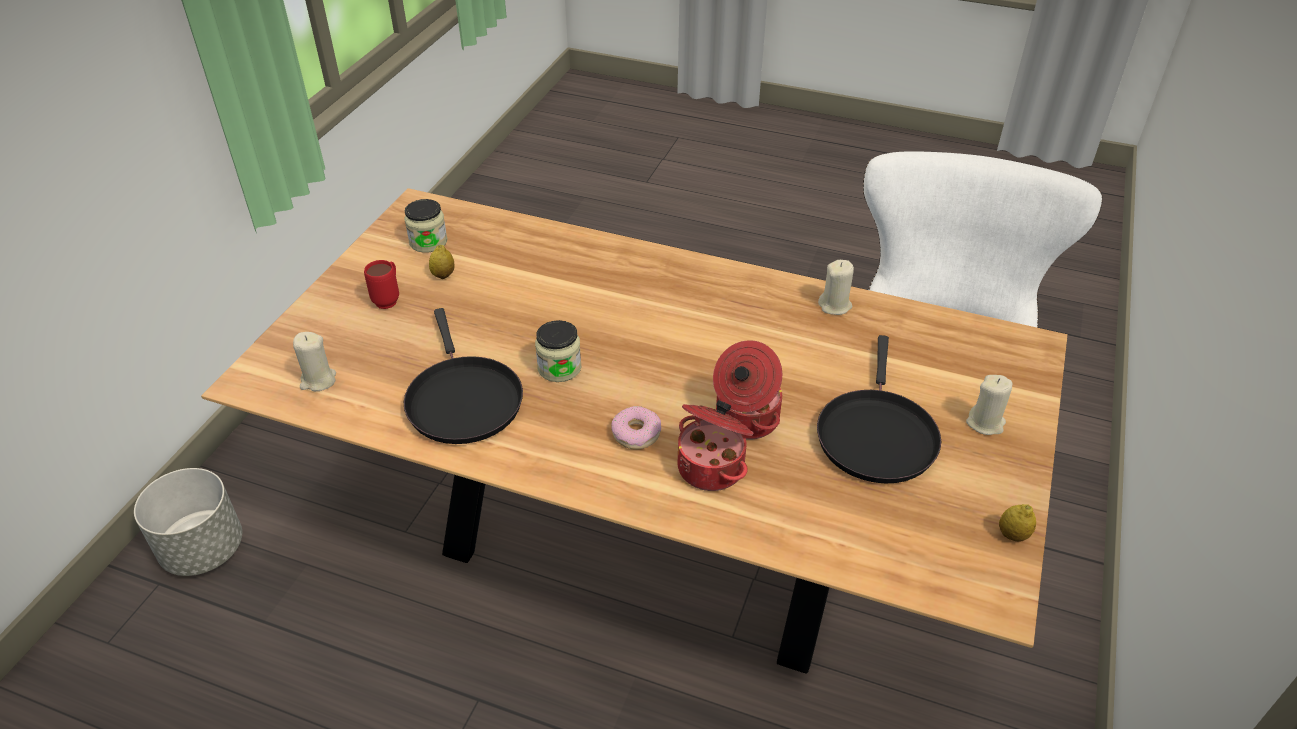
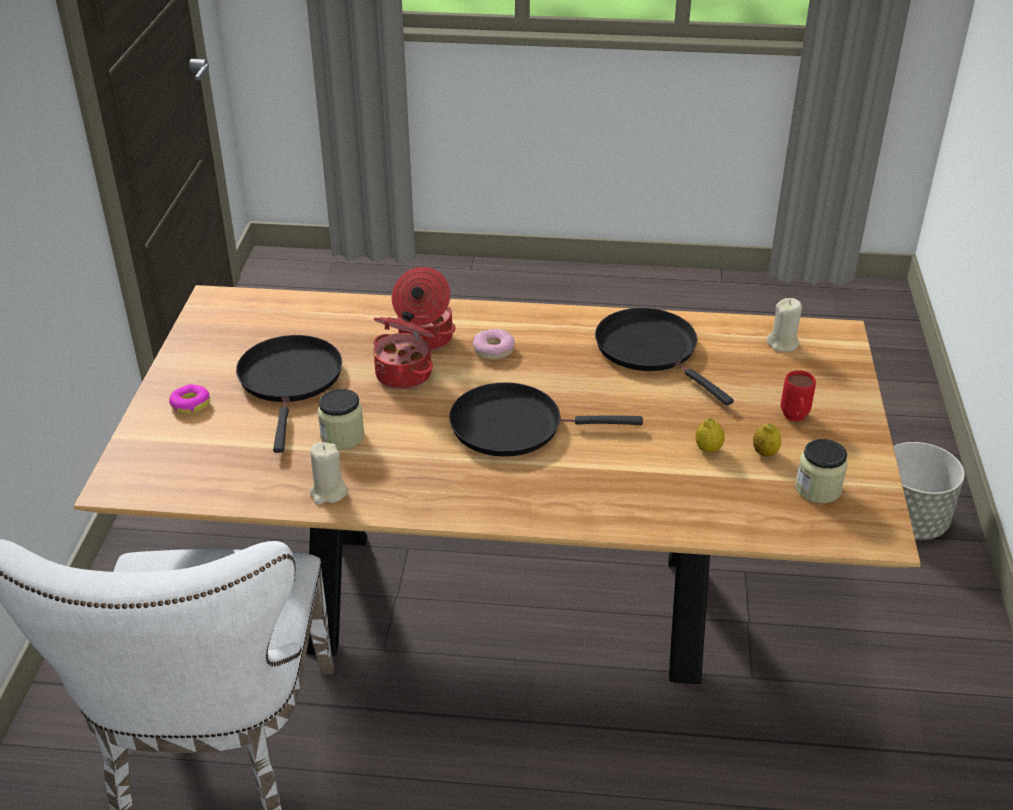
camera: 165 degrees right, 5 degrees down
(559, 368) = (585, 386): jar -> jar (342, 436)
(650, 338) = (514, 426): none -> black frying pan
(985, 423) = (190, 404): beige candle -> donut
(1012, 535) = (191, 334): lemon -> lemon (708, 449)

